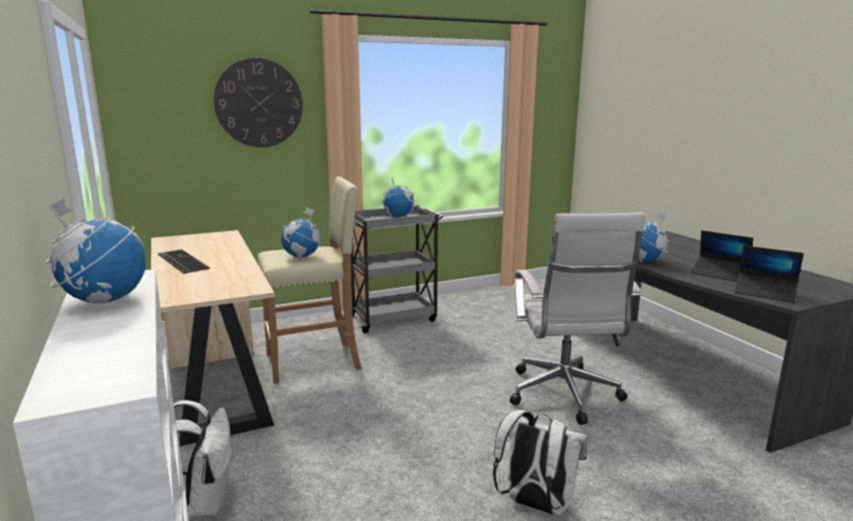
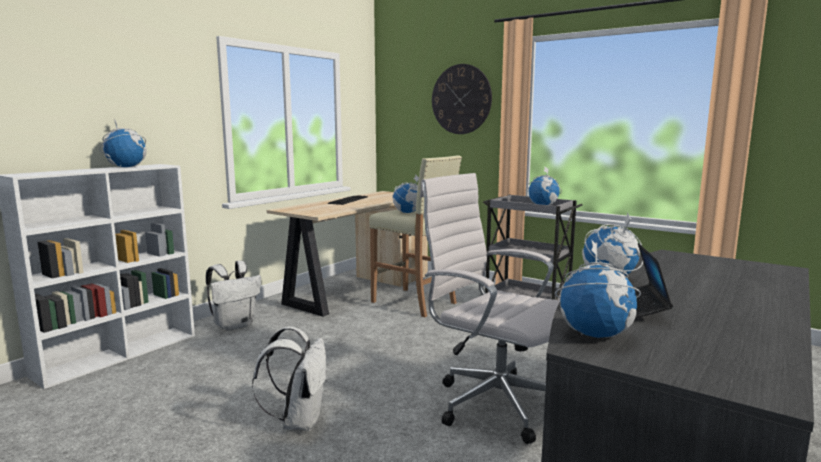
camera: 60 degrees right, 5 degrees down
(564, 396) = (493, 403): white office chair -> white office chair turned 75 degrees clockwise
(765, 293) = (595, 334): laptop -> globe

